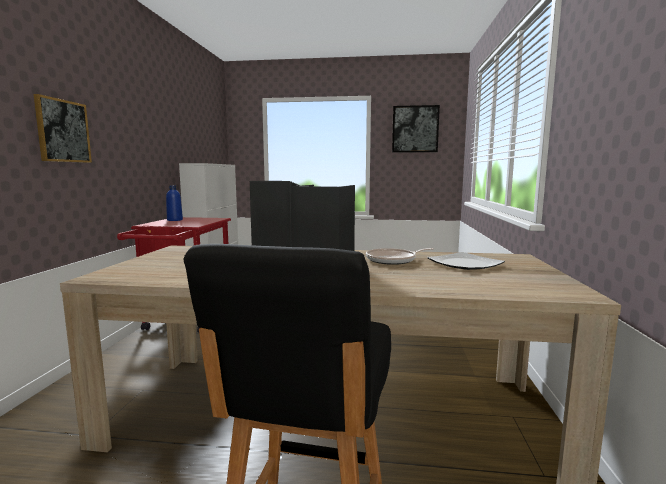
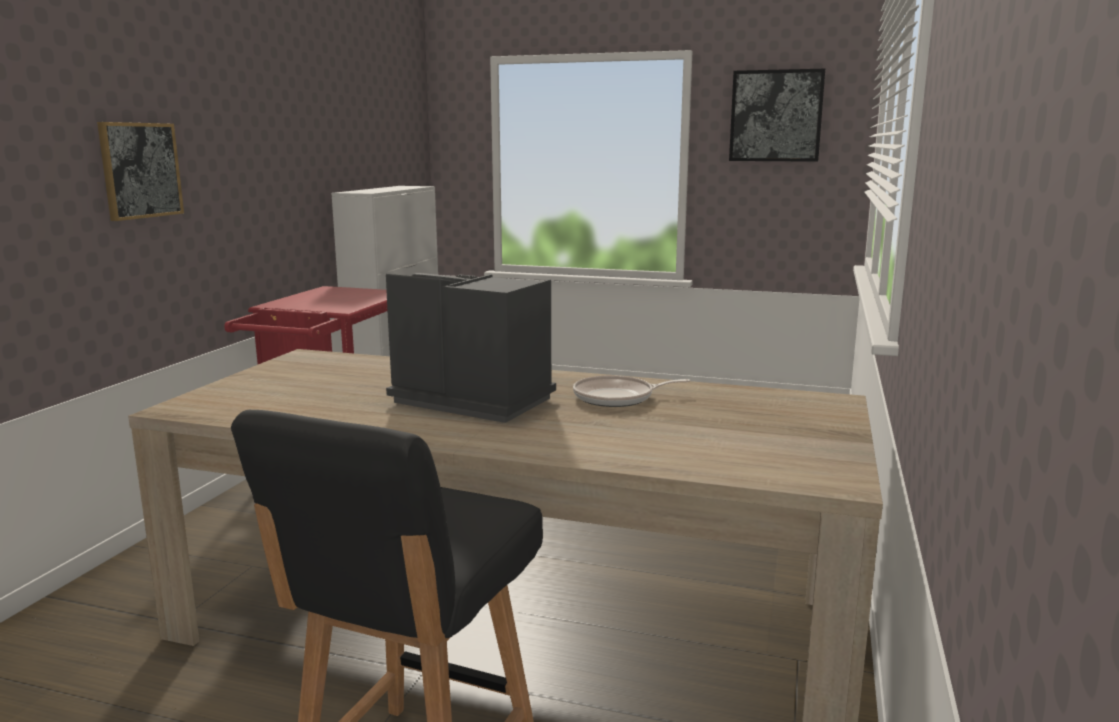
camera: 10 degrees right, 5 degrees up
(175, 220) = (320, 294): blue bottle -> none
(465, 264) = (727, 412): plate -> none

